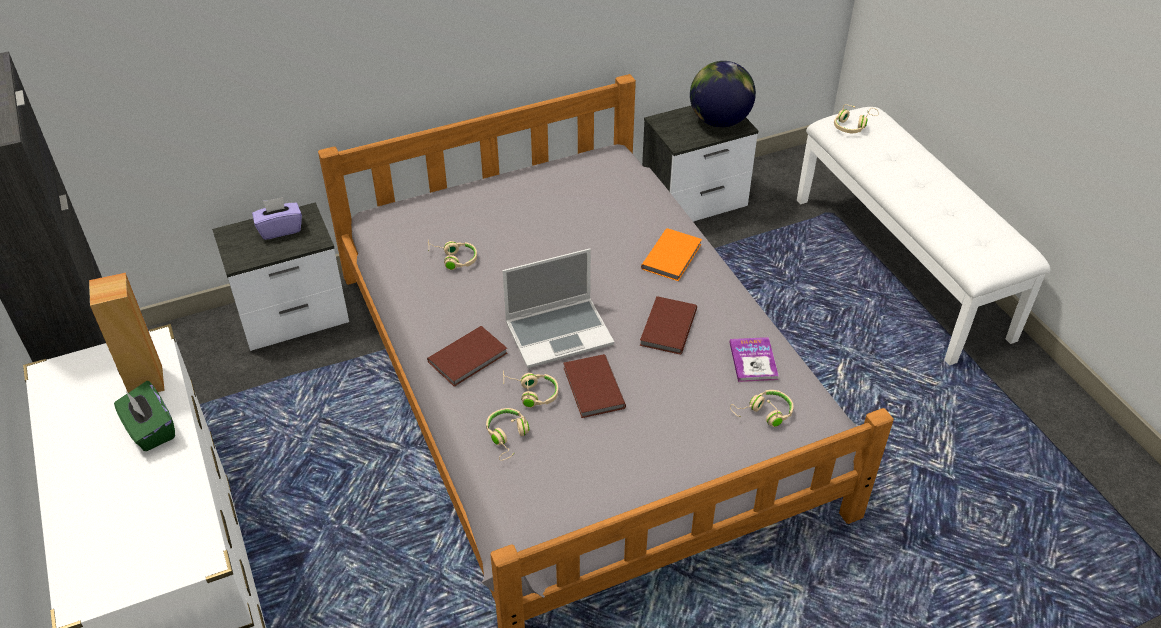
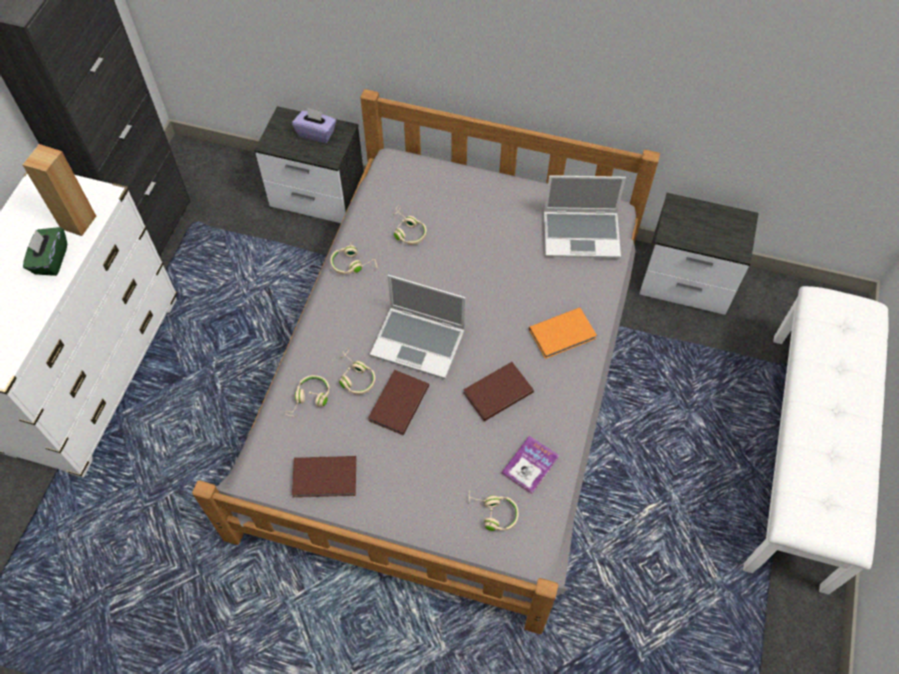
camera: 40 degrees right, 15 degrees up
(469, 358) = (343, 320): brown book -> brown book (325, 479)
(608, 181) = (582, 234): none -> laptop
(719, 121) = (726, 234): globe -> none
(853, 125) = (837, 312): beige headphones -> beige headphones (353, 264)

